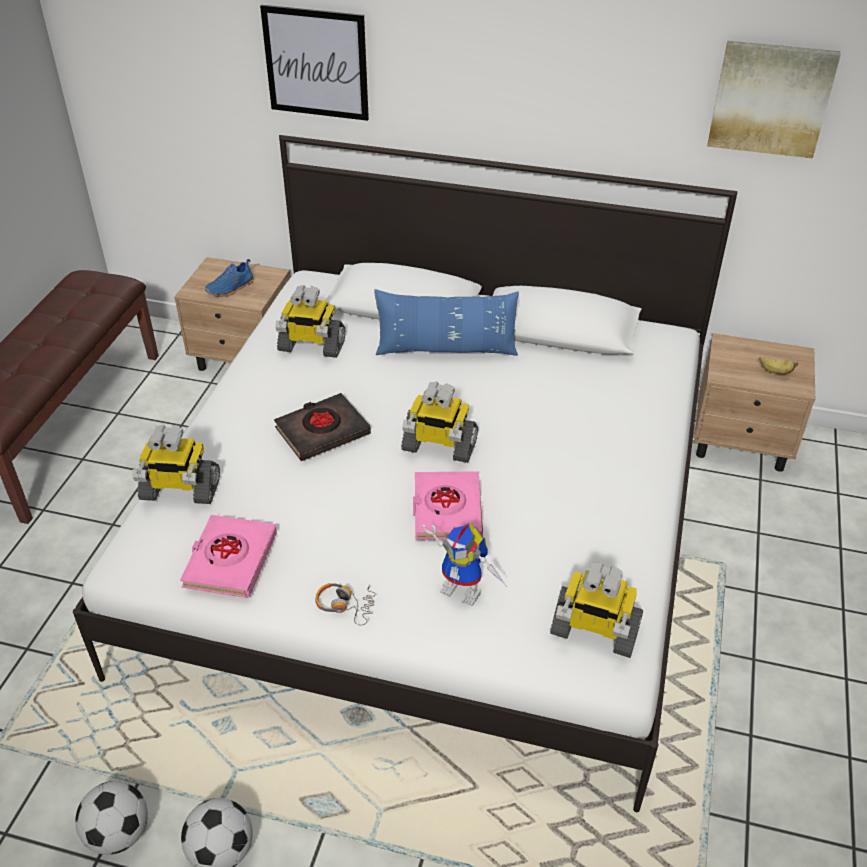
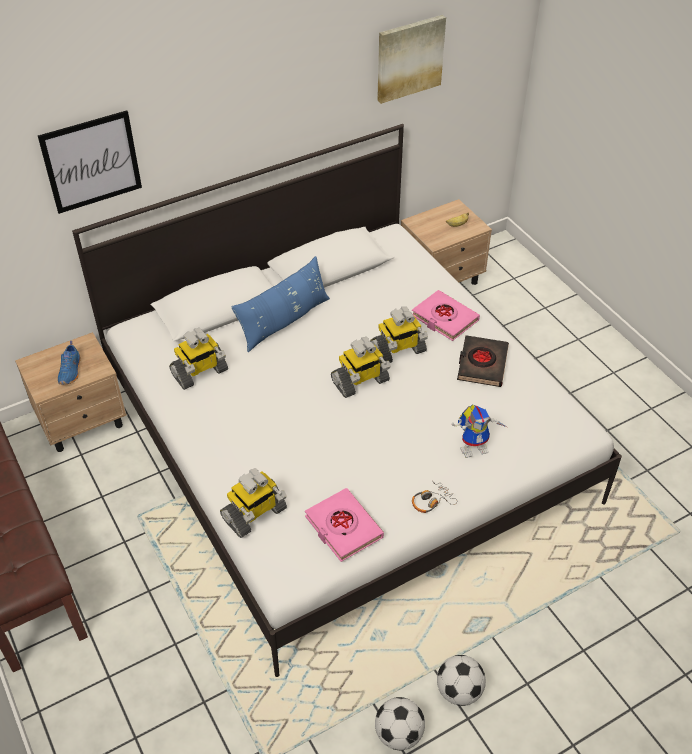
camera: 45 degrees left, 5 degrees up
(322, 431) = (286, 419): black book -> black book (482, 364)
(446, 510) = (411, 414): pink book -> pink book (444, 318)
(594, 630) = (552, 421): toy robot -> toy robot (398, 351)

